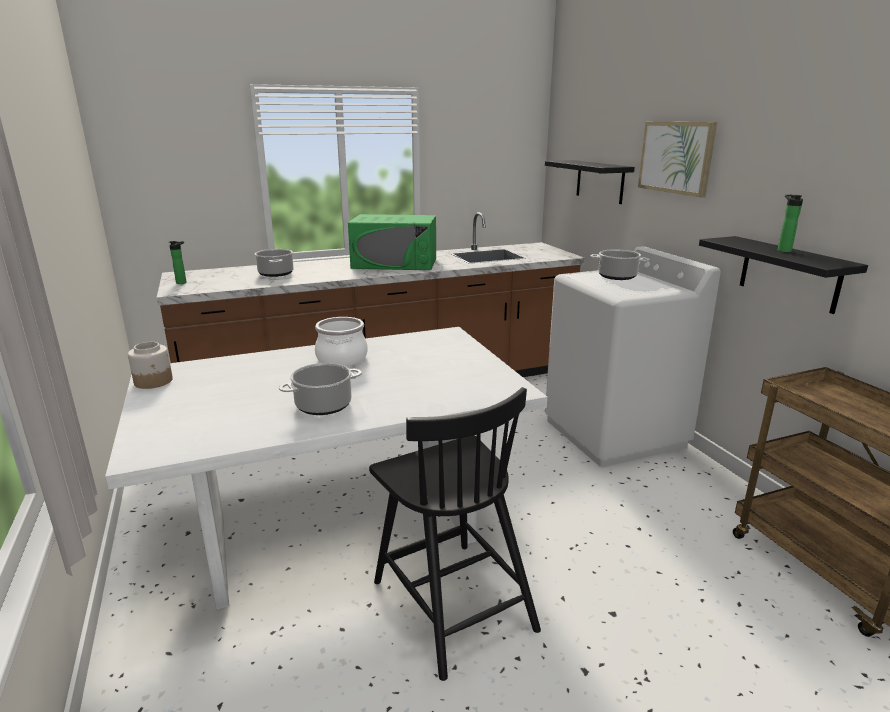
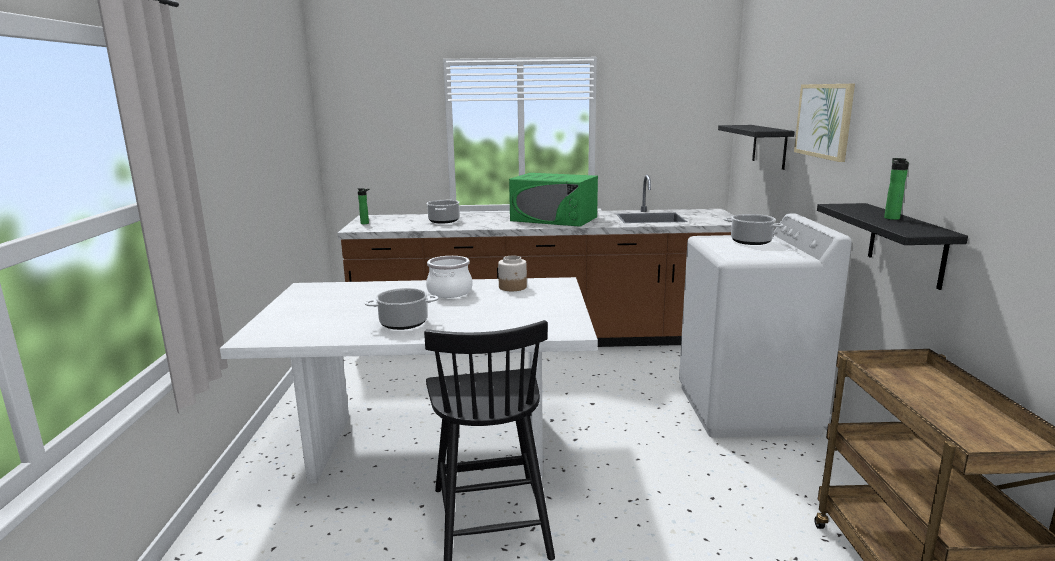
camera: 20 degrees right, 5 degrees down
(154, 381) = (299, 293): jar -> jar (513, 287)

